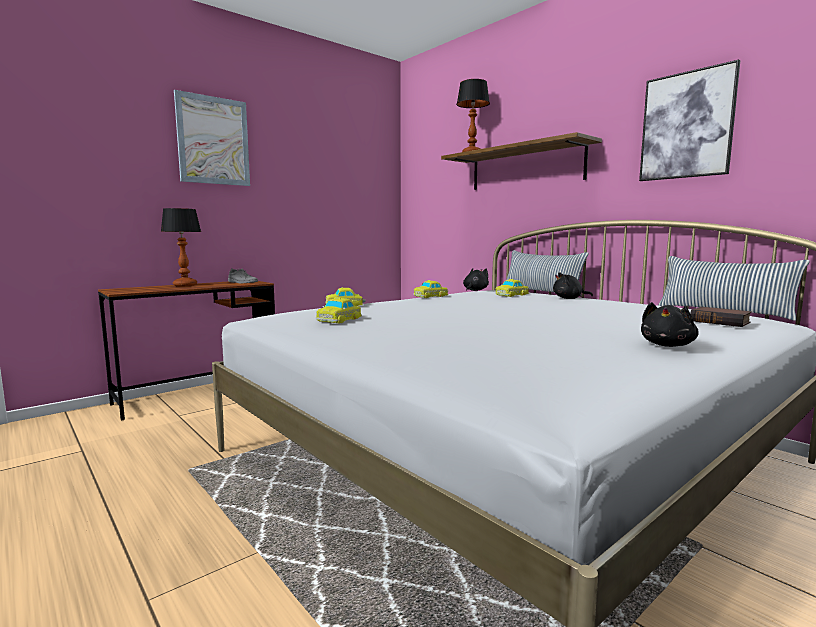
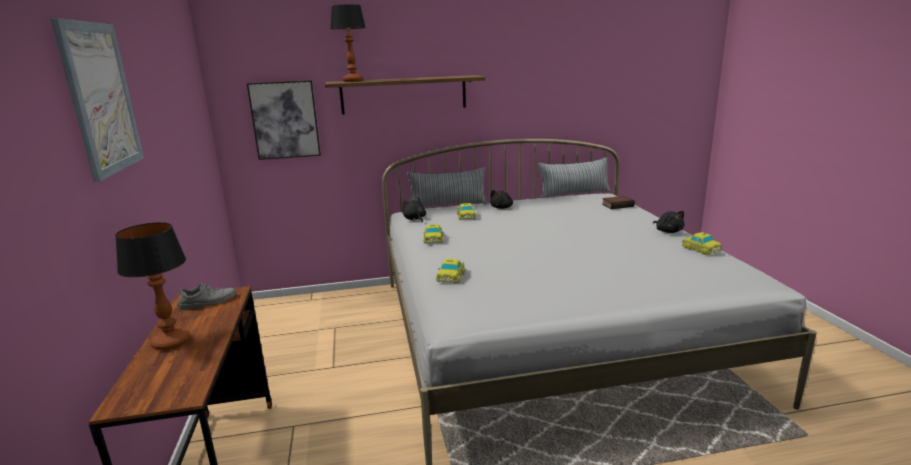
camera: 60 degrees left, 10 degrees up
(340, 319) = (531, 288): toy car -> toy car (700, 249)
(686, 125) = (536, 72): picture -> picture (285, 120)

